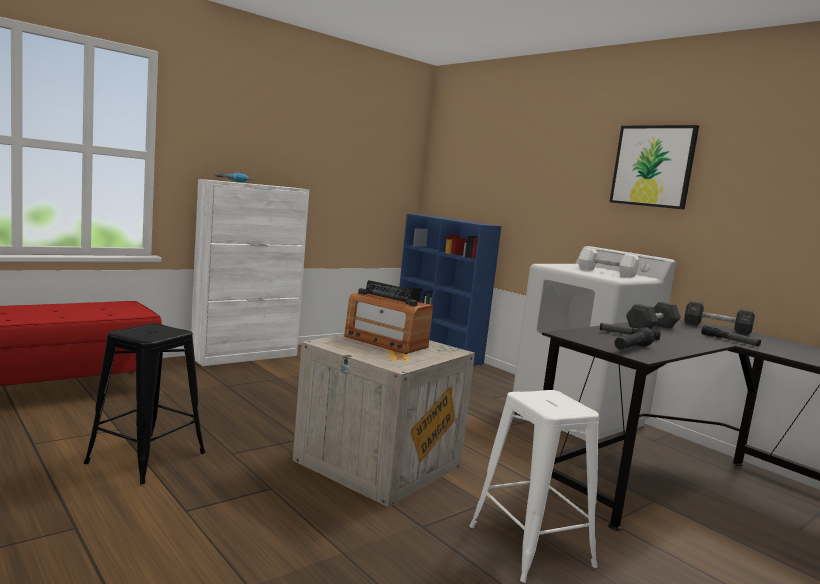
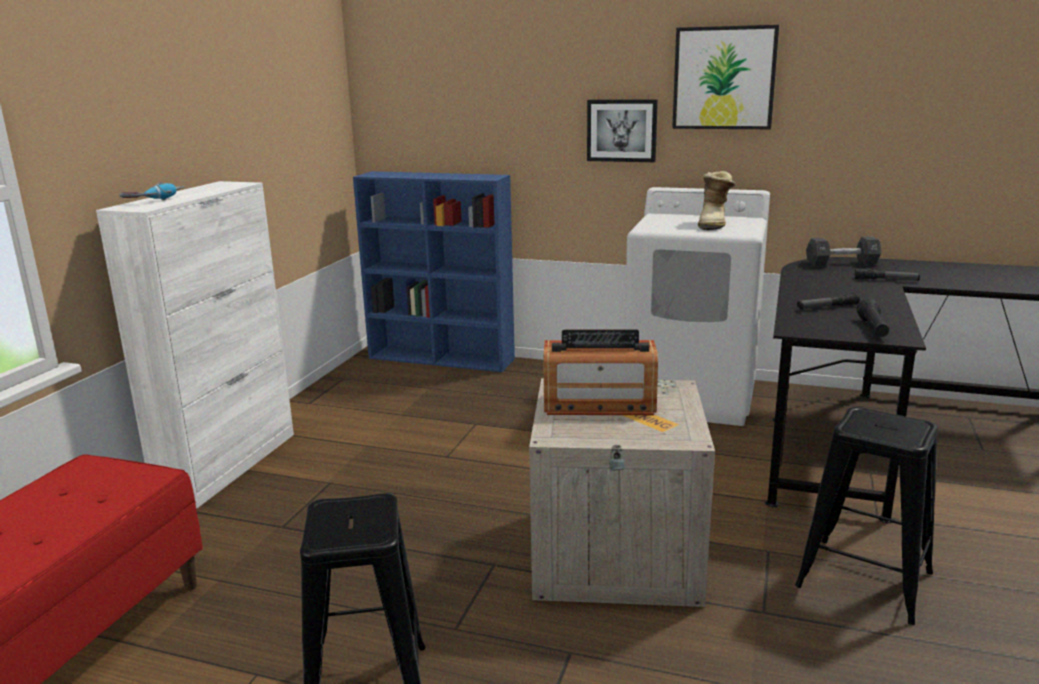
camera: 30 degrees left, 10 degrees up
(530, 546) = (864, 579): white stool -> black stool
(577, 201) = (622, 130): none -> picture
(606, 272) = (714, 224): white dumbbell -> boot
(651, 328) = (812, 285): black dumbbell -> none

